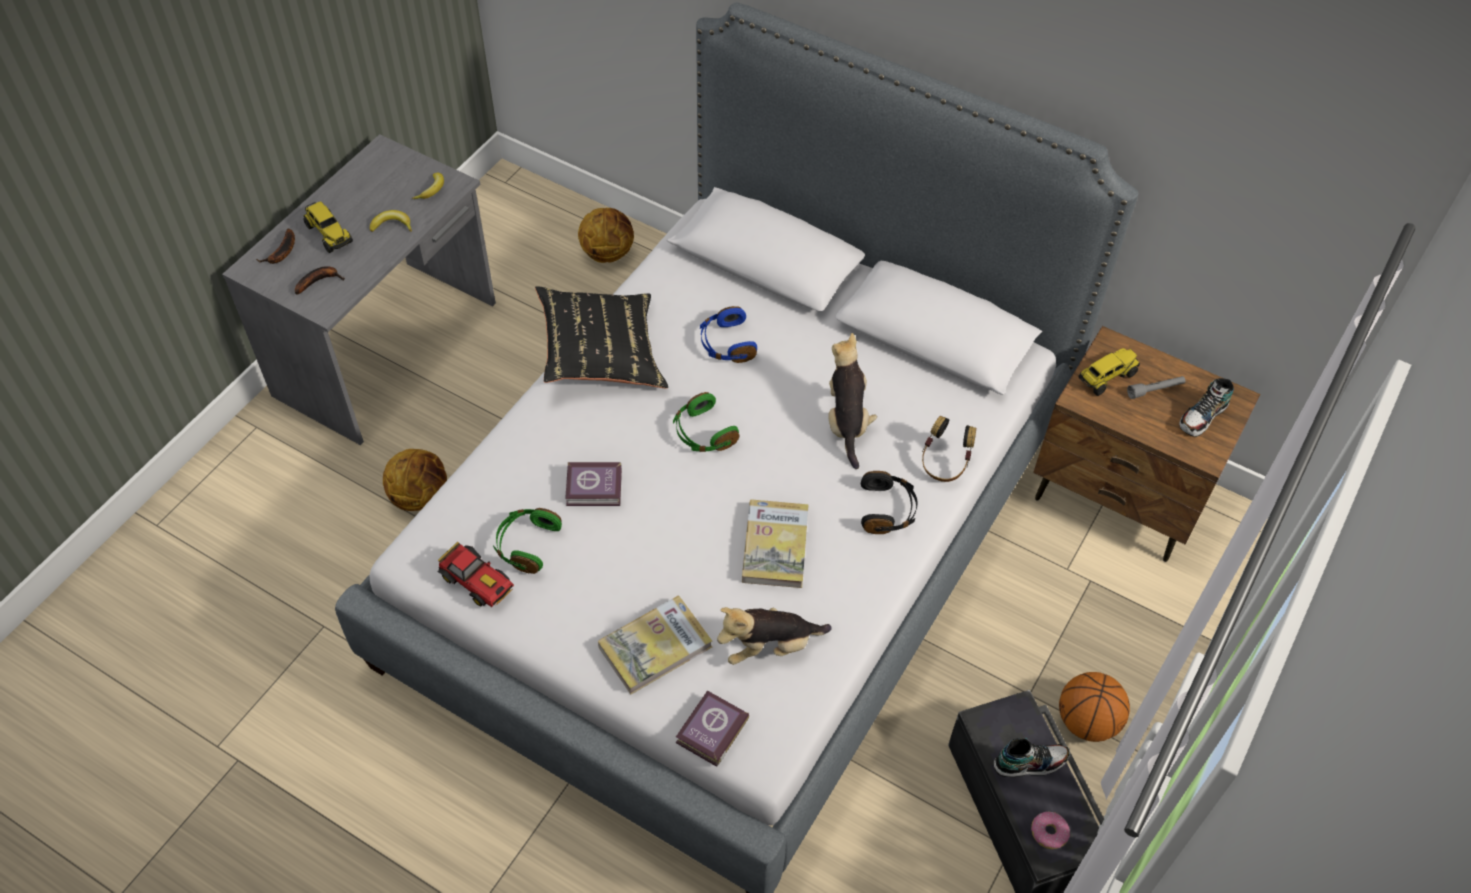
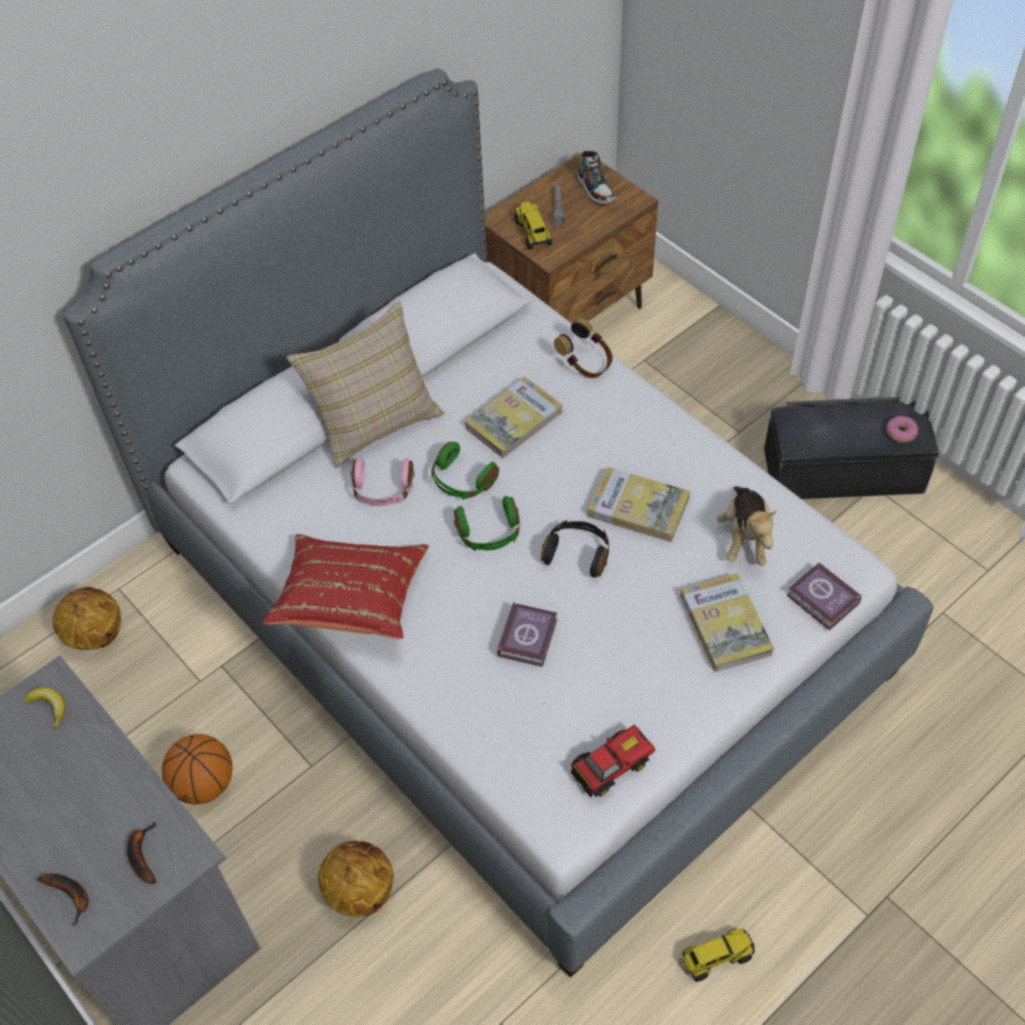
camera: 70 degrees left, 0 degrees up
(328, 234) = (65, 835): toy truck -> toy truck (715, 957)
(392, 225) = (87, 760): banana -> none
(526, 544) = (580, 711): green headphones -> green headphones (461, 481)
(601, 354) = (351, 600): black pillow -> red pillow
(726, 344) = (383, 490): blue headphones -> pink headphones
(805, 316) = (374, 420): none -> beige pillow
(846, 421) = (514, 420): plush toy -> book
(887, 510) = (623, 416): black headphones -> black headphones (577, 553)
(1029, 762) = (838, 426): shoe -> none
(1086, 722) = (773, 403): basketball -> basketball (204, 784)

